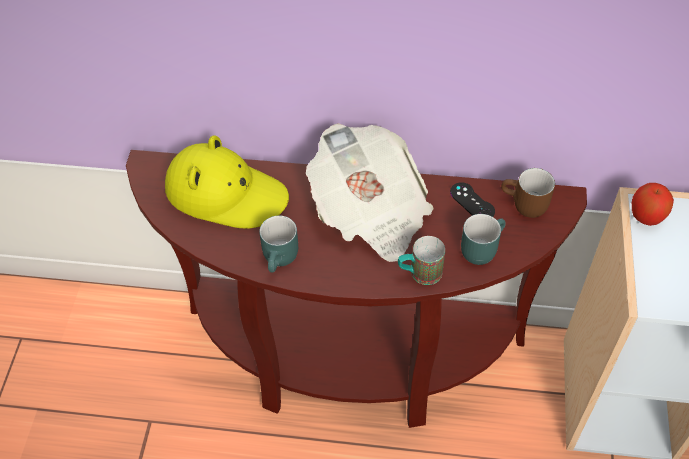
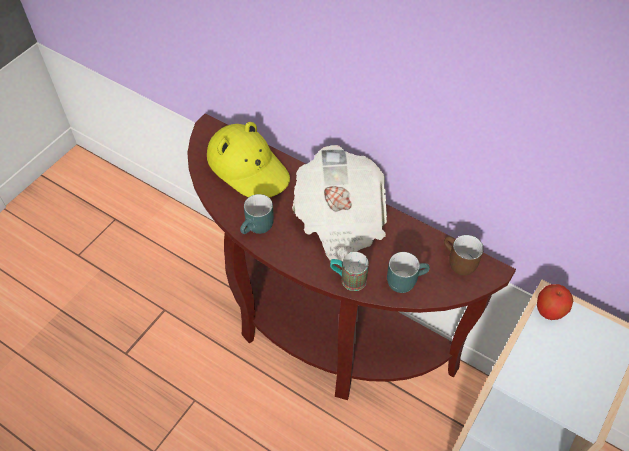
camera: 25 degrees right, 0 degrees up
(472, 202) = (419, 243): black game controller -> none

